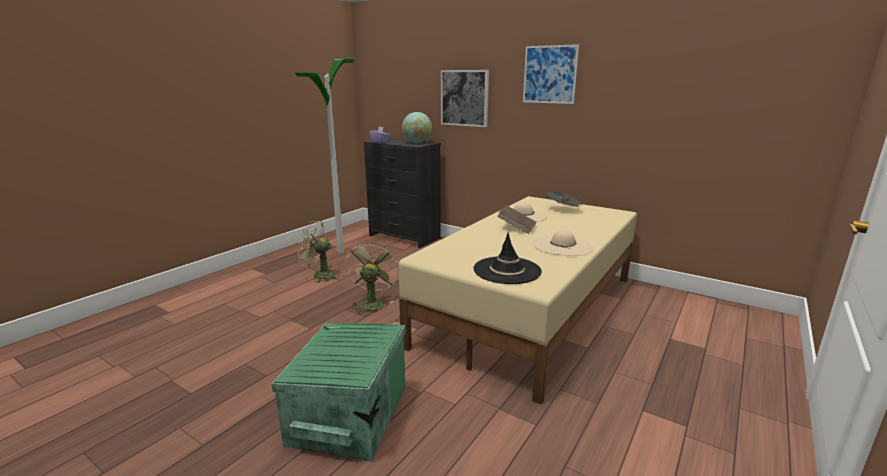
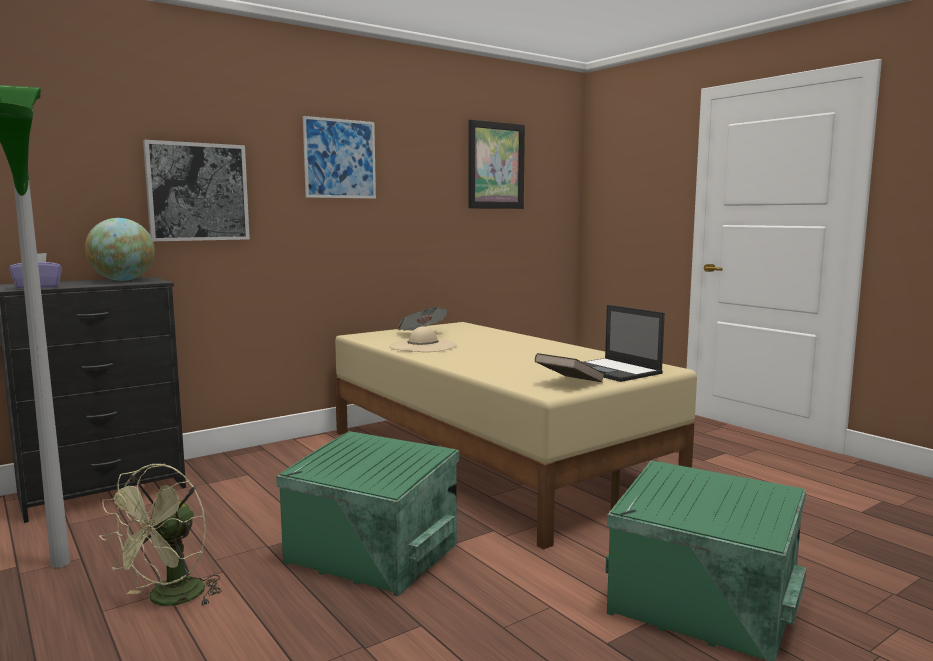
camera: 70 degrees left, 10 degrees down
(372, 302) = (372, 555): green fan -> green storage box
(507, 270) = (614, 371): black hat -> laptop
(516, 228) = (472, 353): brown book -> brown book (569, 383)
(562, 246) = (550, 349): beige hat -> none
(710, 73) = (496, 165): none -> picture

